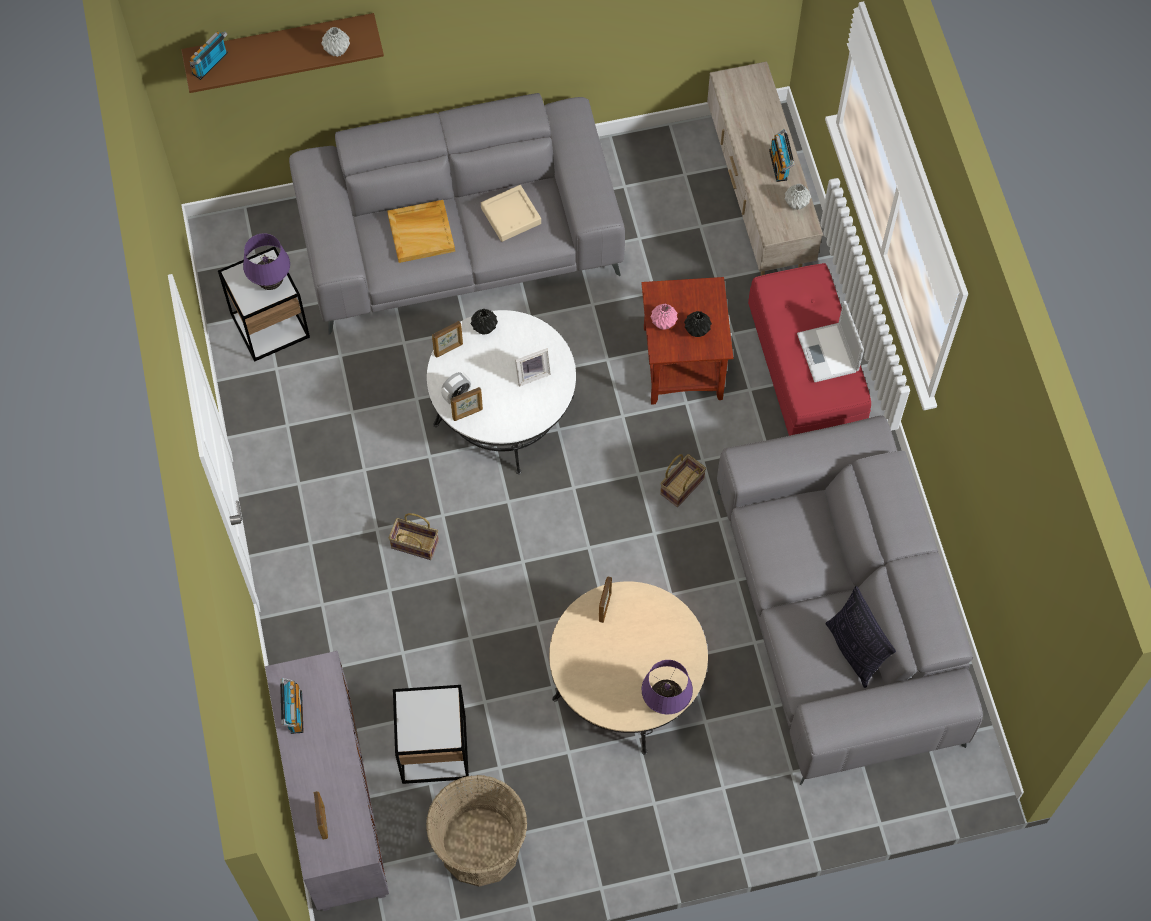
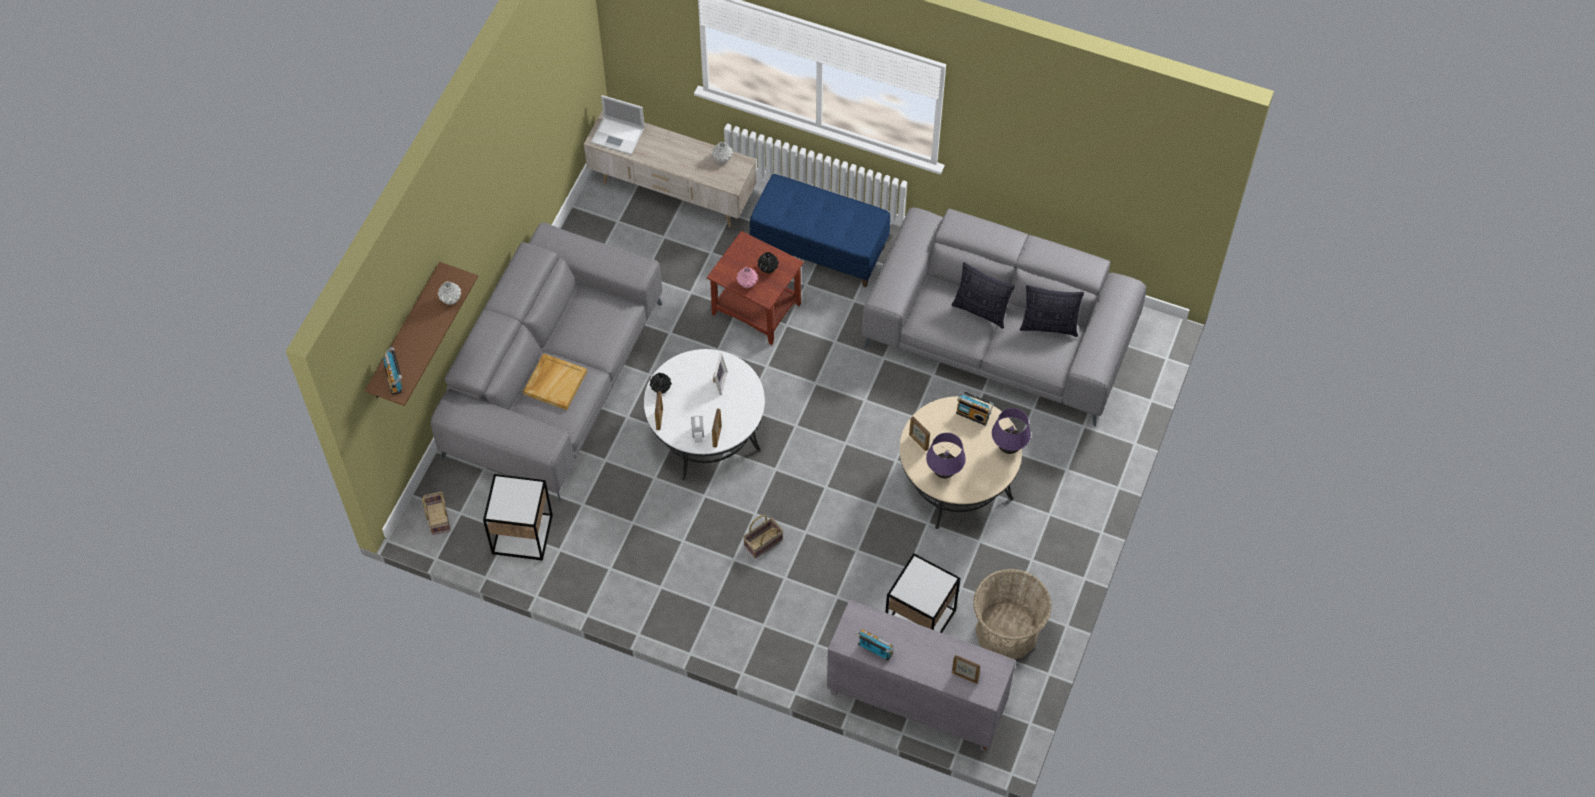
camera: 55 degrees left, 5 degrees down
(271, 283) = (522, 492): purple table lamp -> purple table lamp (944, 473)
(511, 216) = (587, 323): beige tray -> none
(682, 485) = (843, 363): basket -> basket (437, 517)
(780, 165) = (686, 149): radio -> radio (973, 414)
(805, 375) = (820, 248): red bench -> blue bench
(819, 569) = (981, 310): none -> pillow
(828, 354) = (838, 212): laptop -> laptop (618, 135)

